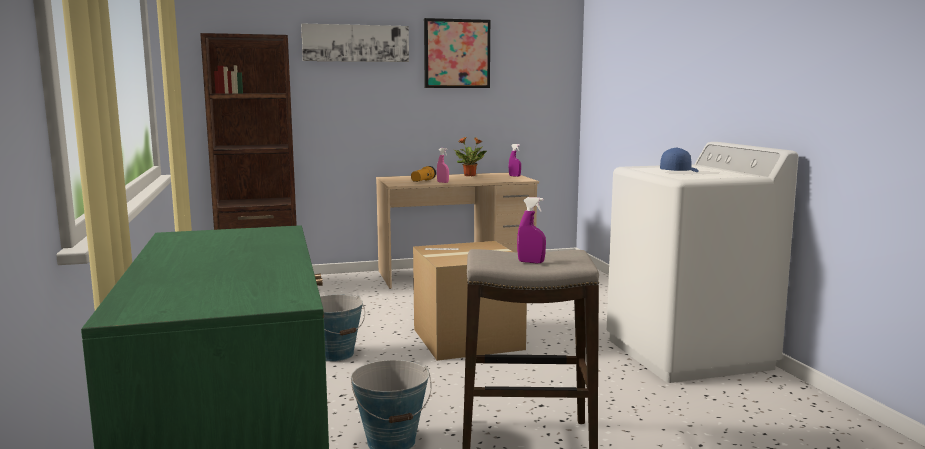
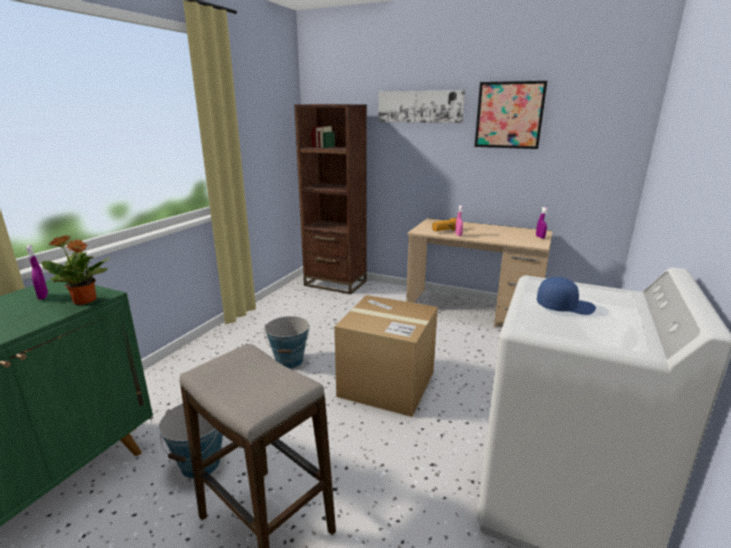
camera: 40 degrees right, 10 degrees up
(470, 175) = (502, 229): potted plant -> potted plant (85, 301)
(531, 262) = (238, 385): purple spray bottle -> purple spray bottle (43, 296)

